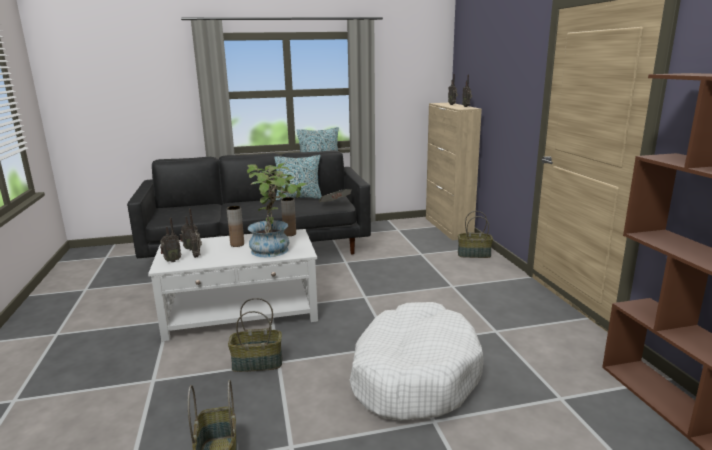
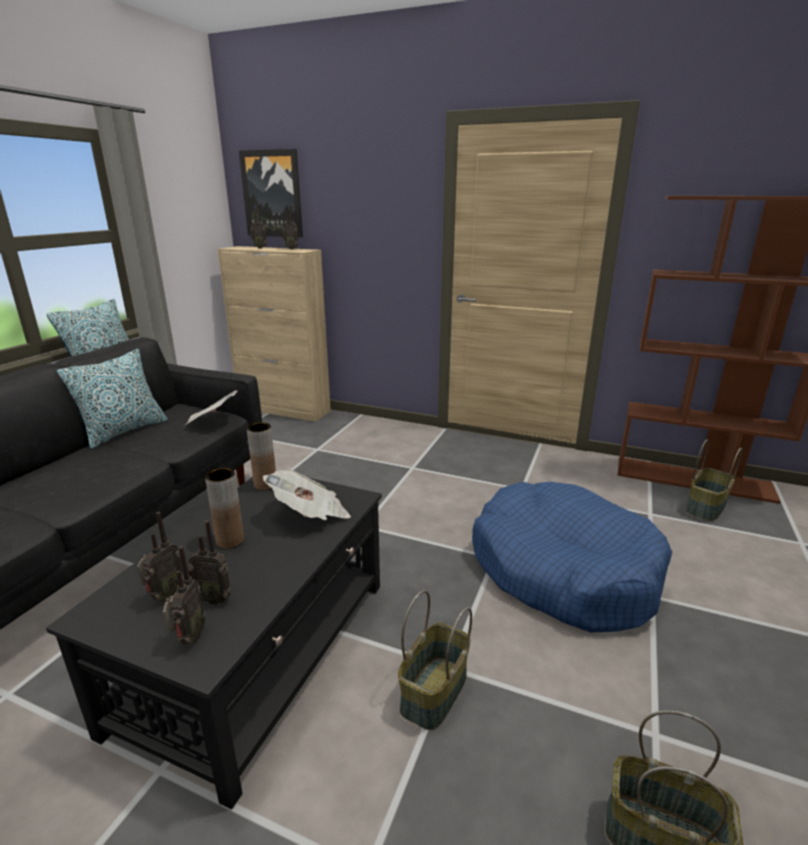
camera: 55 degrees left, 5 degrees up
(242, 311) = (260, 650): white coffee table -> black coffee table
(276, 249) = (310, 514): potted plant -> newspaper
(413, 375) = (563, 570): white dog bed -> blue dog bed
(468, 66) = (272, 194): none -> picture
(473, 254) = (365, 428): basket -> basket (706, 507)

